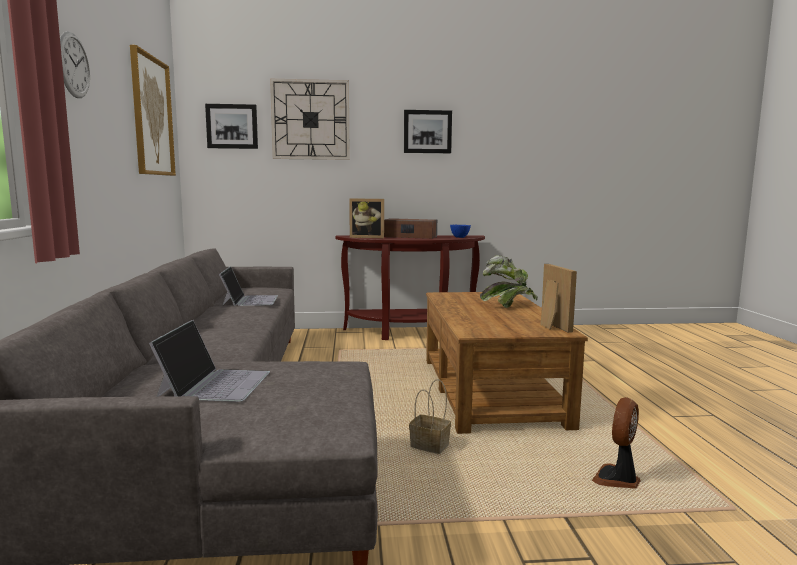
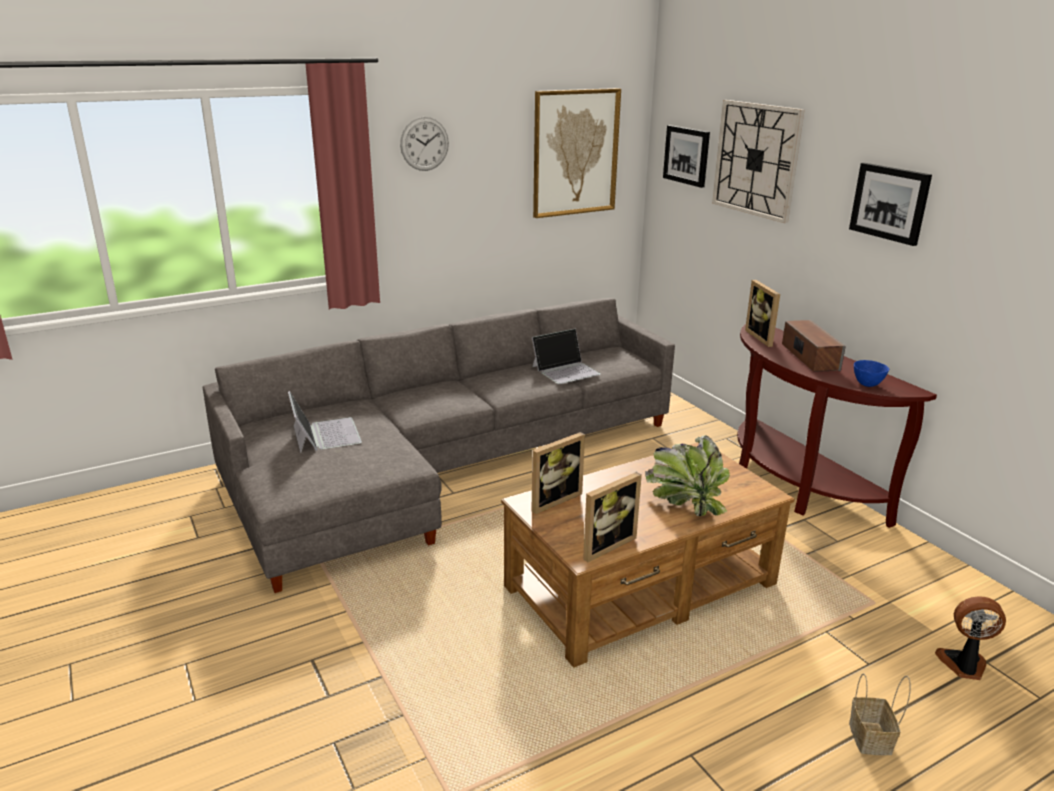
camera: 65 degrees right, 15 degrees up
(215, 384) = (325, 434): laptop -> laptop turned 90 degrees counterclockwise
(431, 446) = (469, 577): basket -> basket (871, 739)
(474, 327) = (552, 499): none -> picture frame
(617, 479) = (470, 705): fan -> fan (963, 665)

